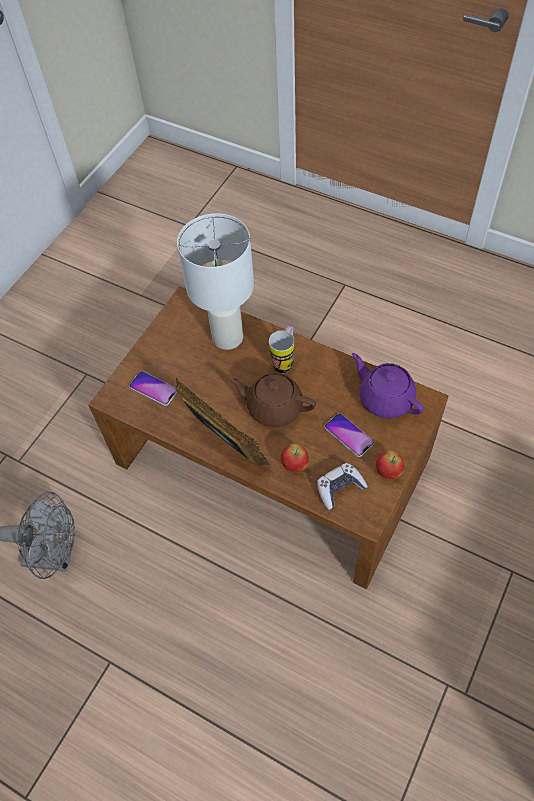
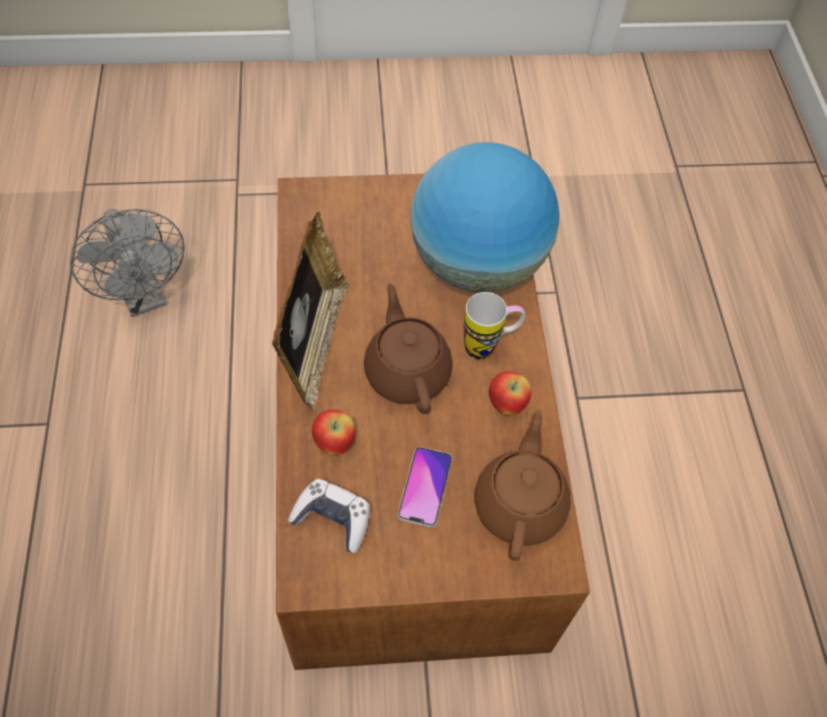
camera: 50 degrees right, 0 degrees up
(153, 389) = (343, 228): phone -> none
(228, 338) = (477, 264): white table lamp -> globe
(385, 398) = (520, 504): purple teapot -> brown teapot
(388, 472) = (398, 570): apple -> apple (506, 404)

